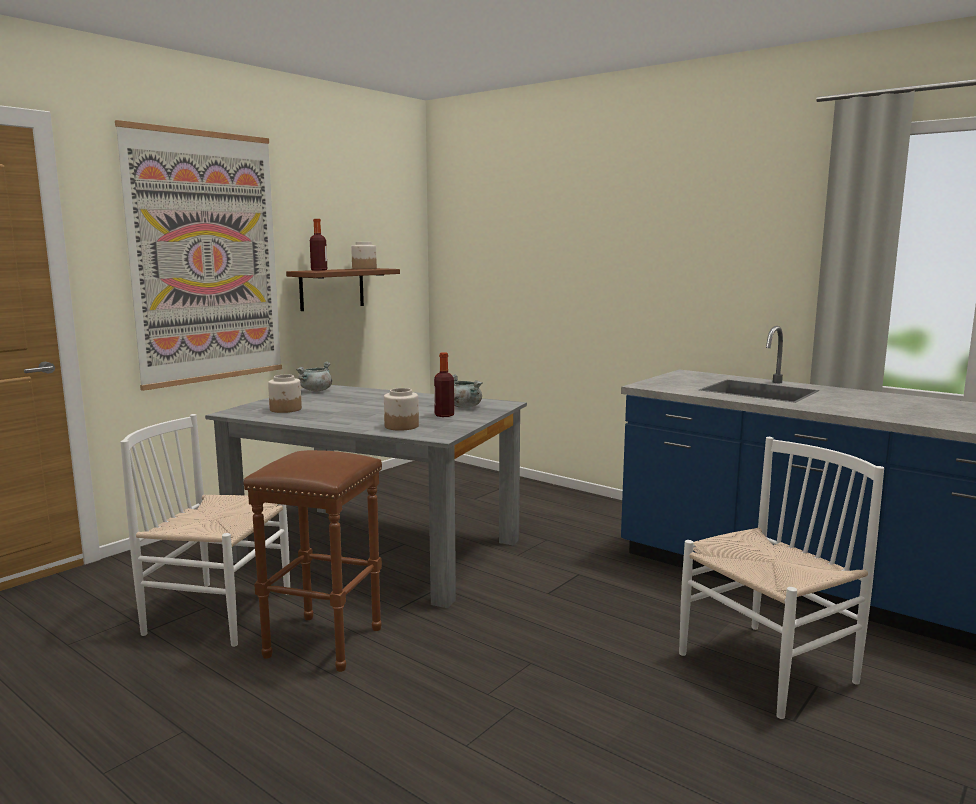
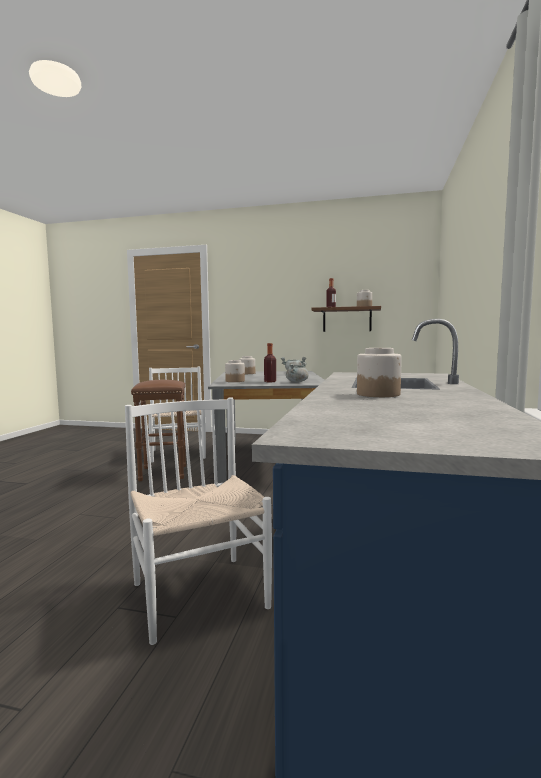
camera: 65 degrees right, 5 degrees down
(206, 258) = (268, 302): picture -> none
(772, 667) = (198, 592): white chair -> white chair turned 150 degrees counterclockwise
(853, 404) = (378, 394): none -> jar

